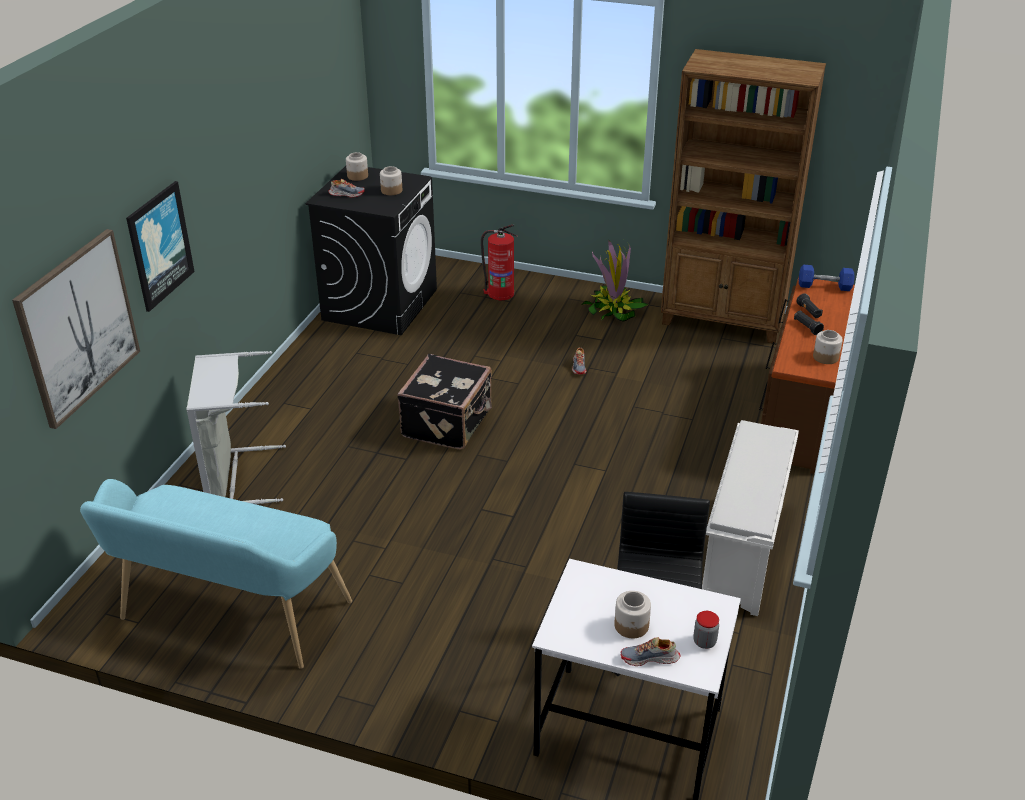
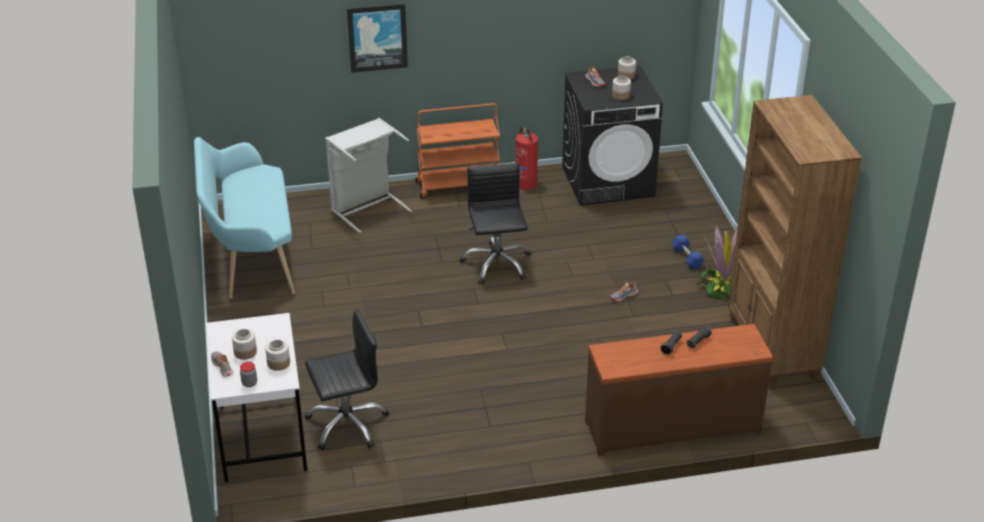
camera: 60 degrees right, 0 degrees up
(78, 327) = (284, 54): picture -> none
(272, 396) = (458, 185): none -> orange cart
(448, 423) = (496, 264): black suitcase -> black office chair
(500, 293) = (683, 226): fire extinguisher -> fire extinguisher (525, 183)
(743, 554) = (468, 441): white shoe rack -> none
(824, 286) = (751, 340): blue dumbbell -> blue dumbbell (687, 258)
(825, 357) = (634, 365): jar -> jar (278, 363)

